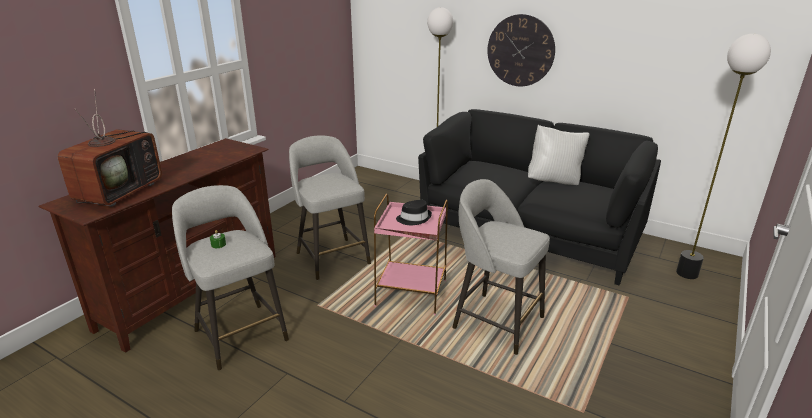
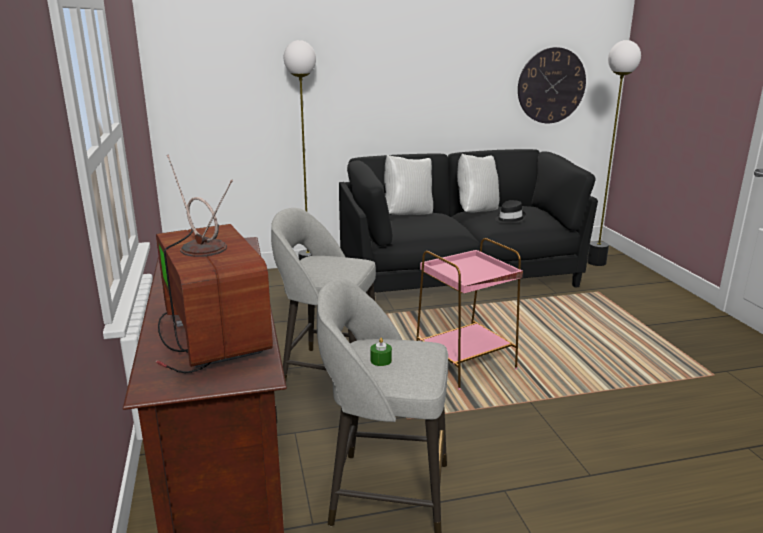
camera: 45 degrees left, 5 degrees down
(414, 218) = (467, 269): black hat -> black hat (509, 218)
(494, 167) = (408, 215): none -> white pillow
(495, 321) = (562, 350): grey stool -> none
(520, 50) = (391, 84): wall clock -> wall clock (551, 86)

